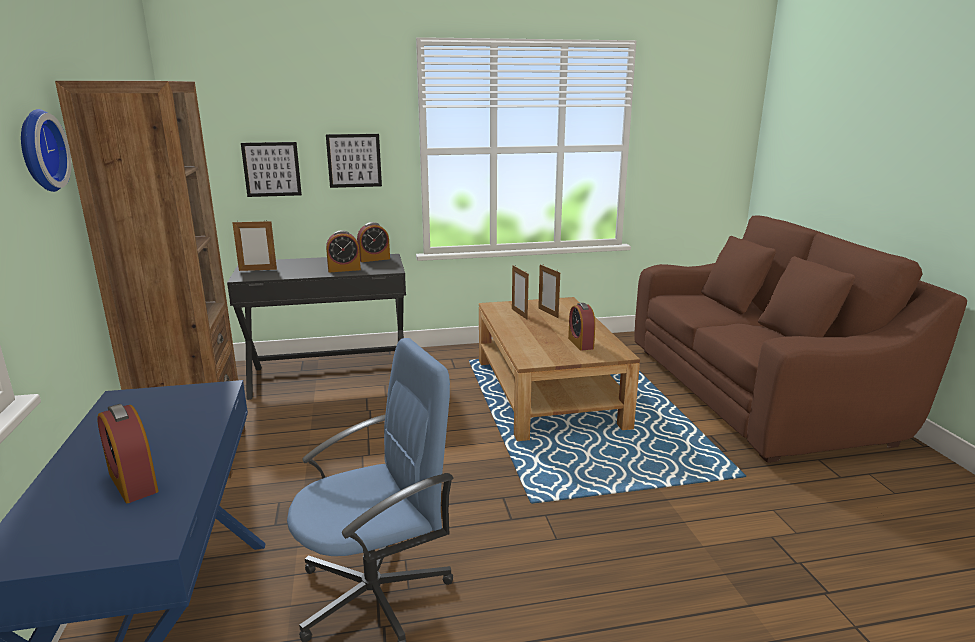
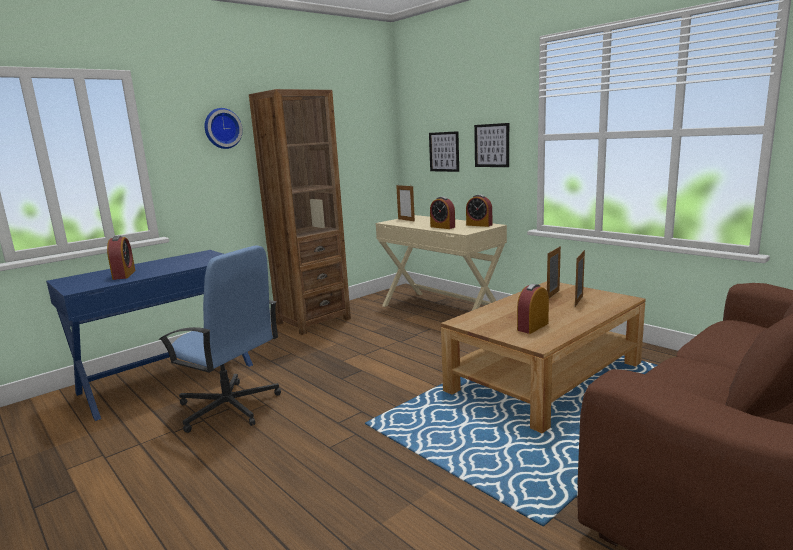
camera: 60 degrees right, 5 degrees down
(133, 482) = (124, 275): alarm clock -> alarm clock turned 150 degrees clockwise
(330, 376) = (441, 310): black desk -> beige desk

